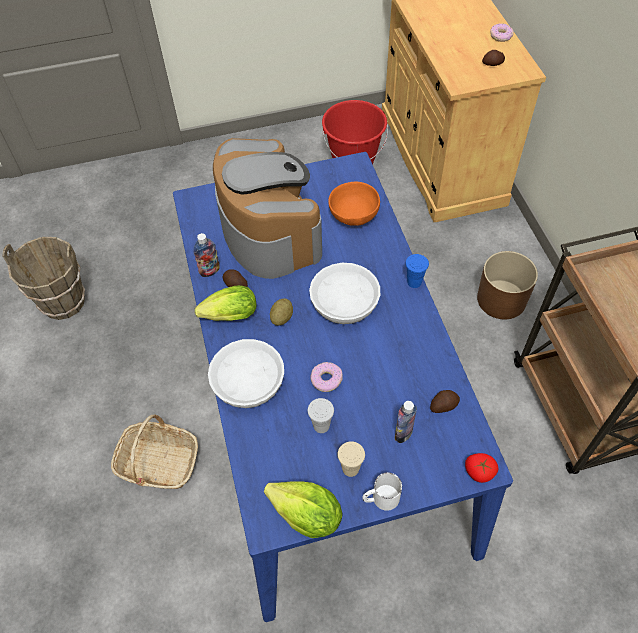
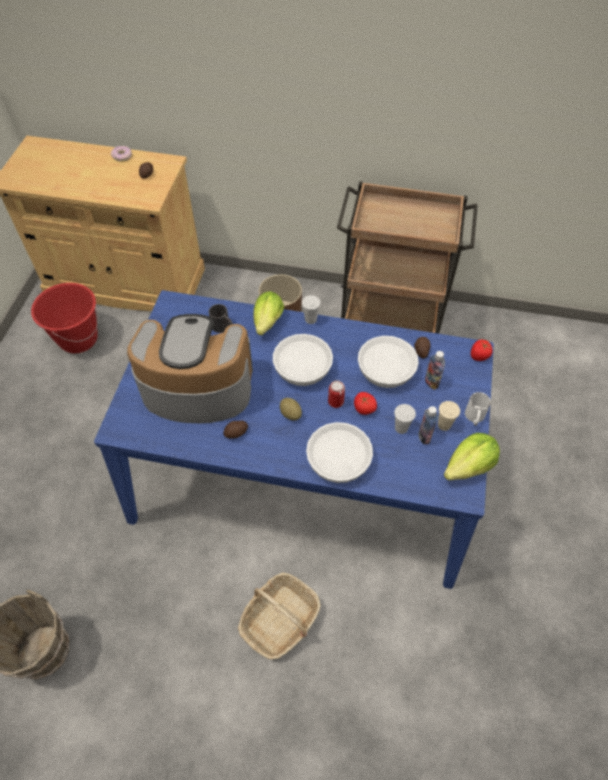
camera: 65 degrees left, 0 degrees up
(209, 271) = (209, 446): bottle -> bottle (424, 436)
(227, 316) = (266, 451): lettuce -> lettuce (267, 324)
(319, 350) = (335, 402): none -> can
(326, 379) = (364, 408): donut -> tomato
(353, 217) = (223, 327): orange bowl -> black mug
(392, 380) = (386, 370): none -> white bowl
(414, 282) = (310, 319): blue cup -> white cup

